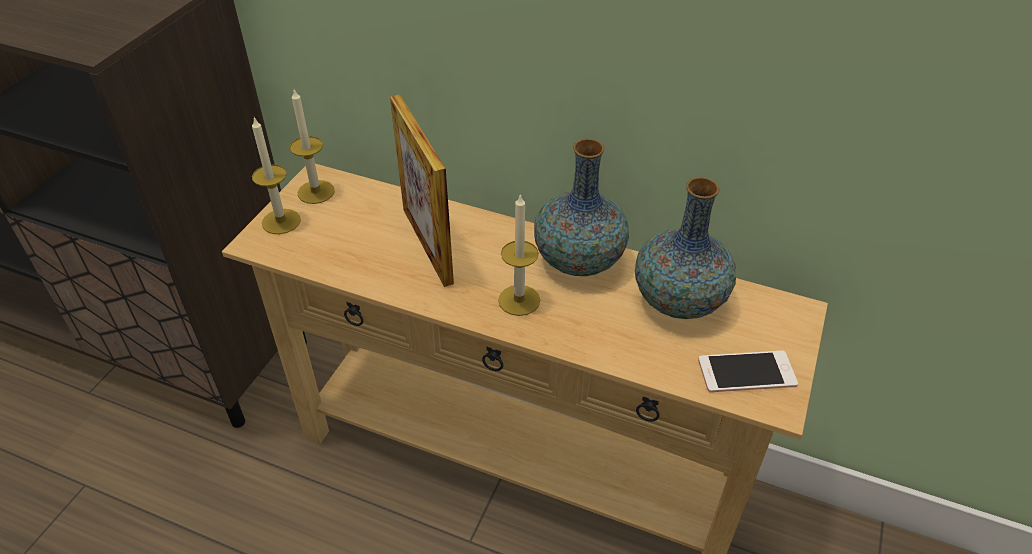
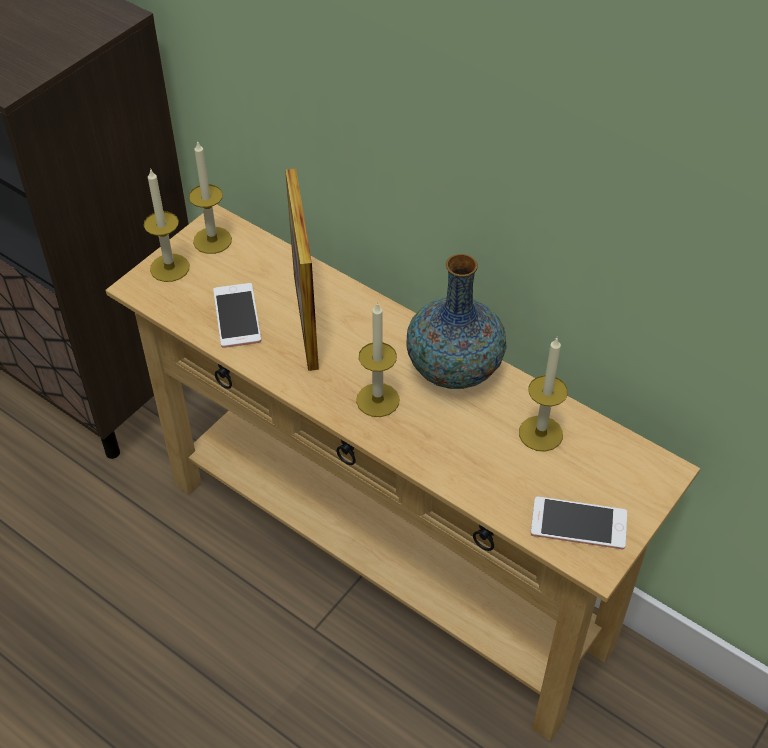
camera: 15 degrees right, 5 degrees up
(359, 251) = (237, 316): none -> phone
(678, 300) = (540, 433): vase -> candle

